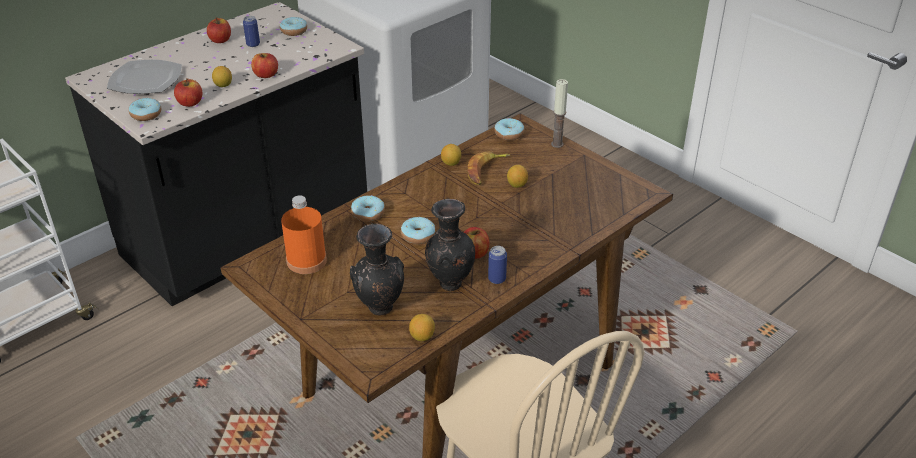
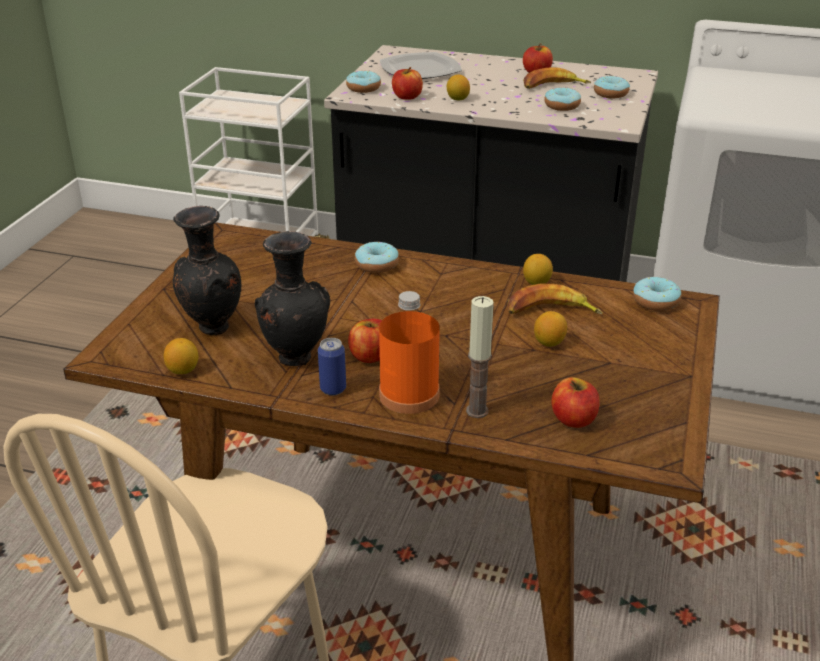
camera: 60 degrees right, 5 degrees down
(253, 44) = (553, 86): can -> banana
(266, 75) = (505, 109): apple -> apple (573, 419)
(306, 261) = (260, 259): orange bottle -> orange bottle (409, 395)
(418, 236) = (367, 308): donut -> donut (562, 106)
(557, 144) = (685, 345): candle -> candle (477, 411)

